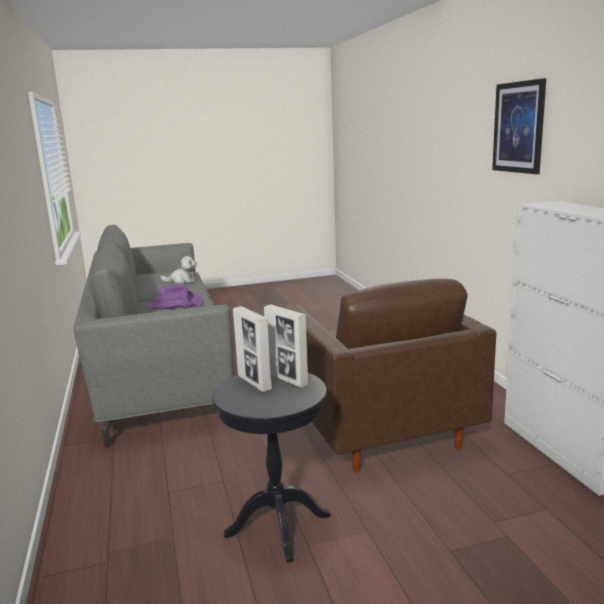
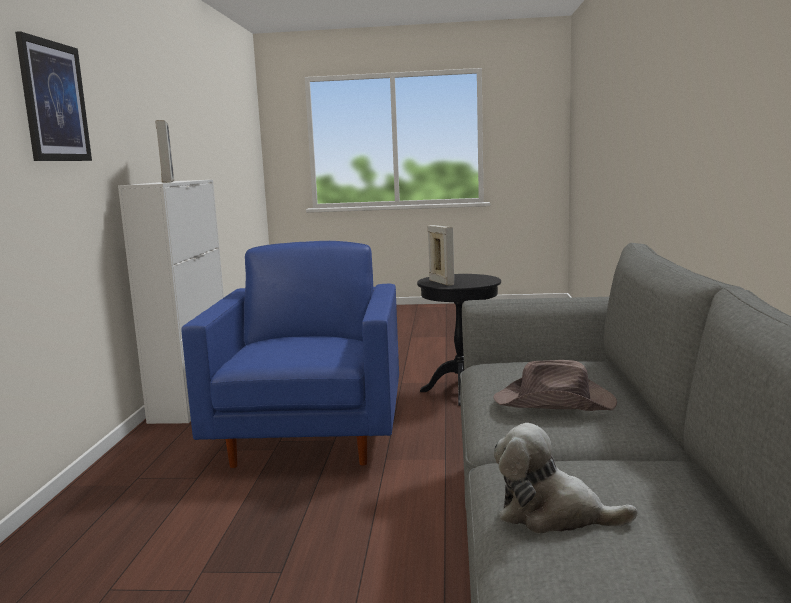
camera: 160 degrees left, 5 degrees down
(174, 304) = (555, 403): purple hat -> brown hat
(254, 383) = (467, 282): picture frame -> picture frame (168, 182)
(379, 428) = (310, 436): brown armchair -> blue armchair

